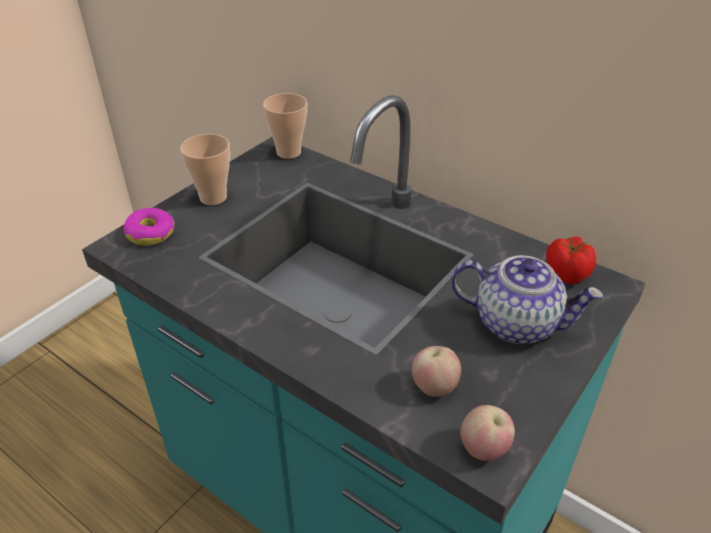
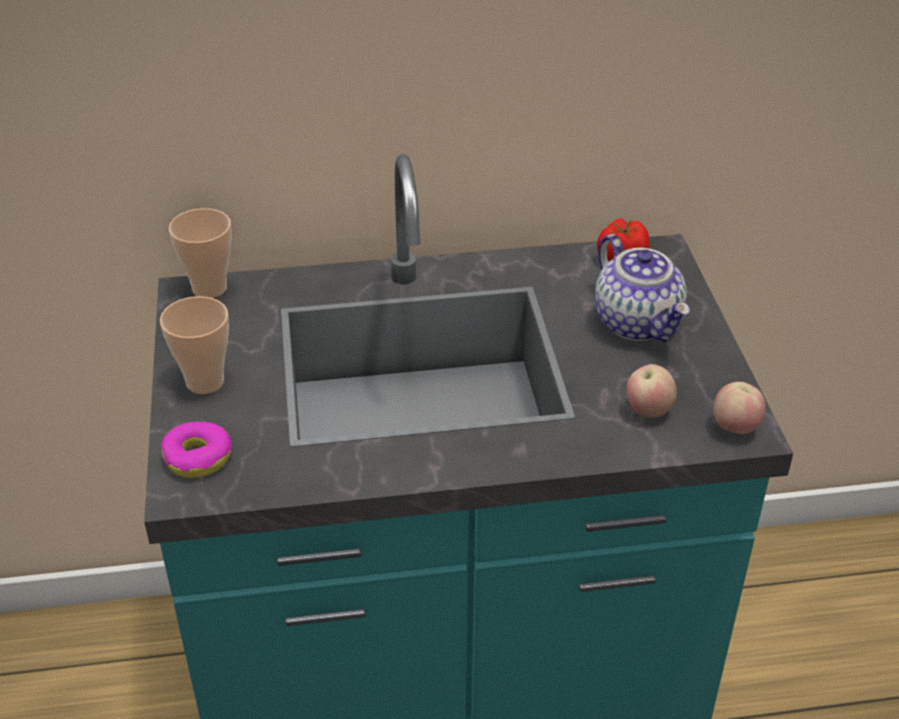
camera: 45 degrees left, 0 degrees up
(517, 323) = (638, 323): teapot -> teapot turned 90 degrees clockwise

